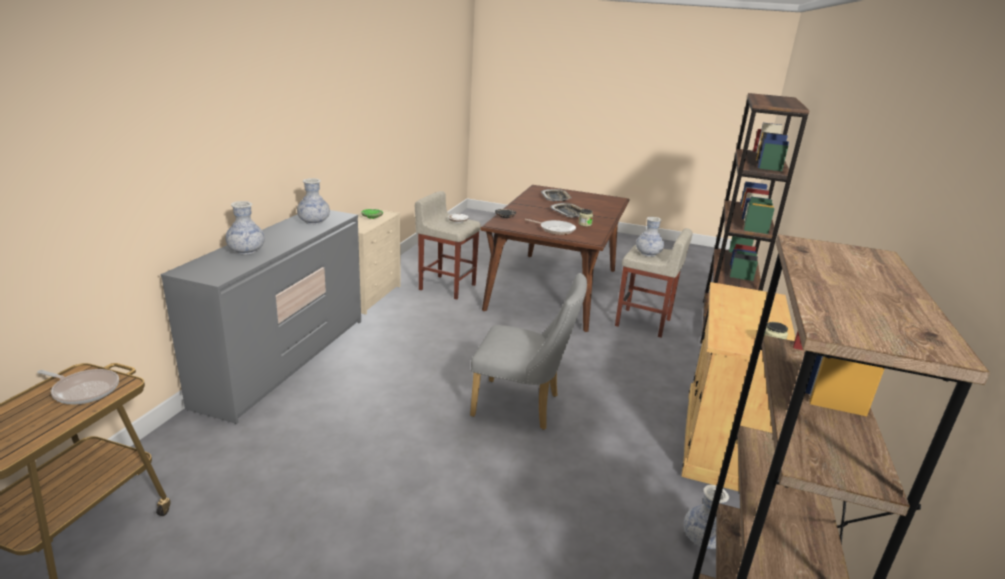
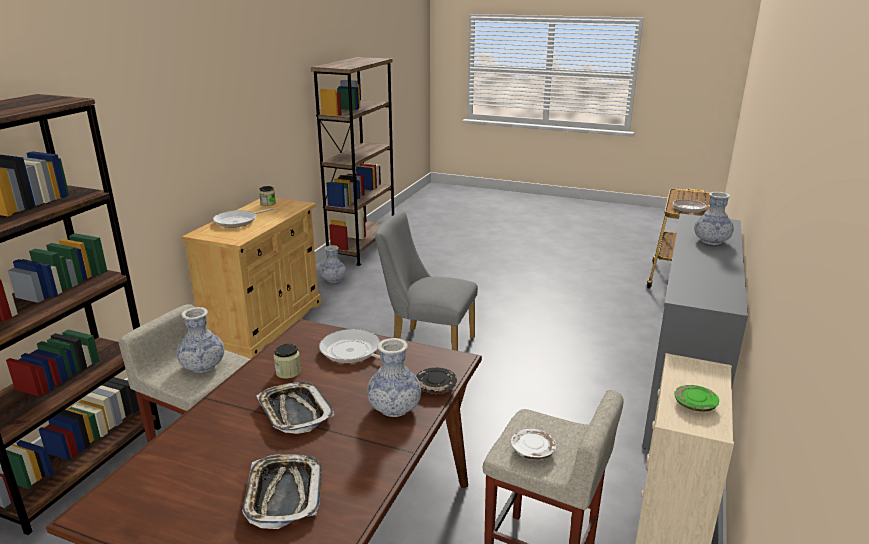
camera: 175 degrees left, 0 degrees up
(314, 222) = (702, 283): vase -> vase (394, 408)
(759, 313) = (238, 221): none -> frying pan

